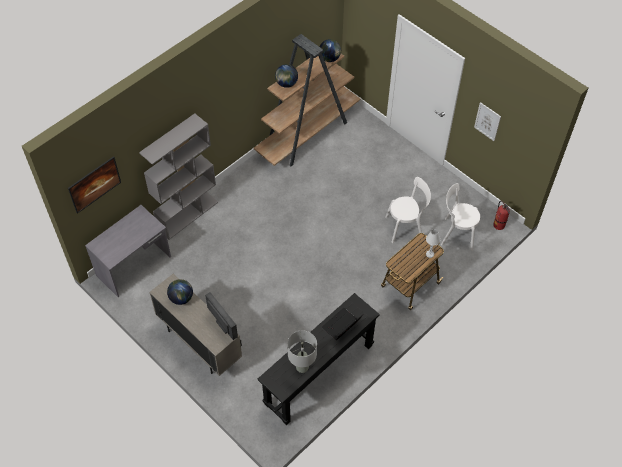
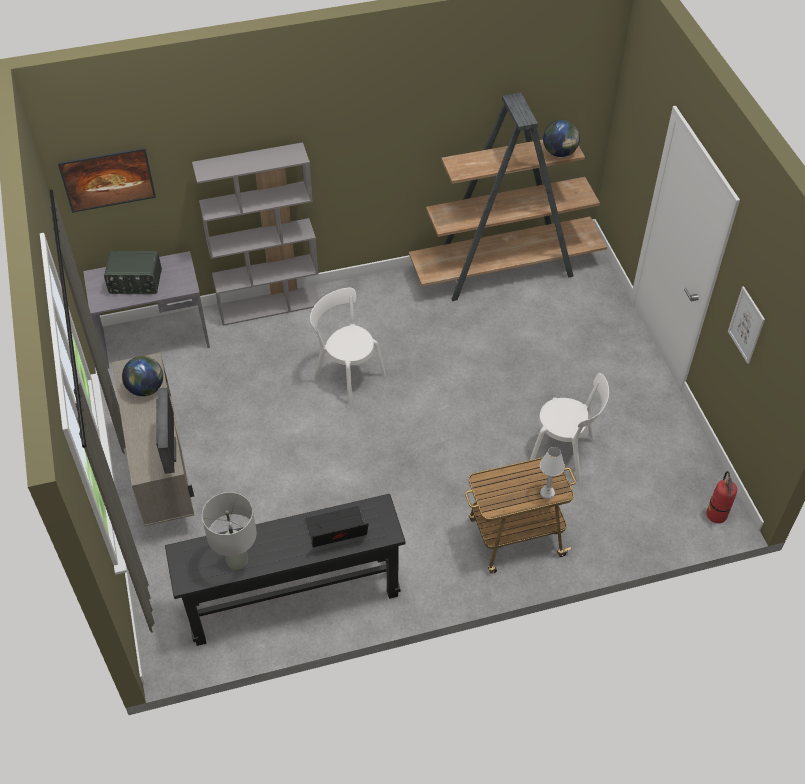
camera: 30 degrees right, 5 degrees down
(123, 238) = (135, 283): none -> radio
(286, 84) = (472, 162): globe -> none
(456, 233) = (638, 496): white chair -> white chair (347, 375)

